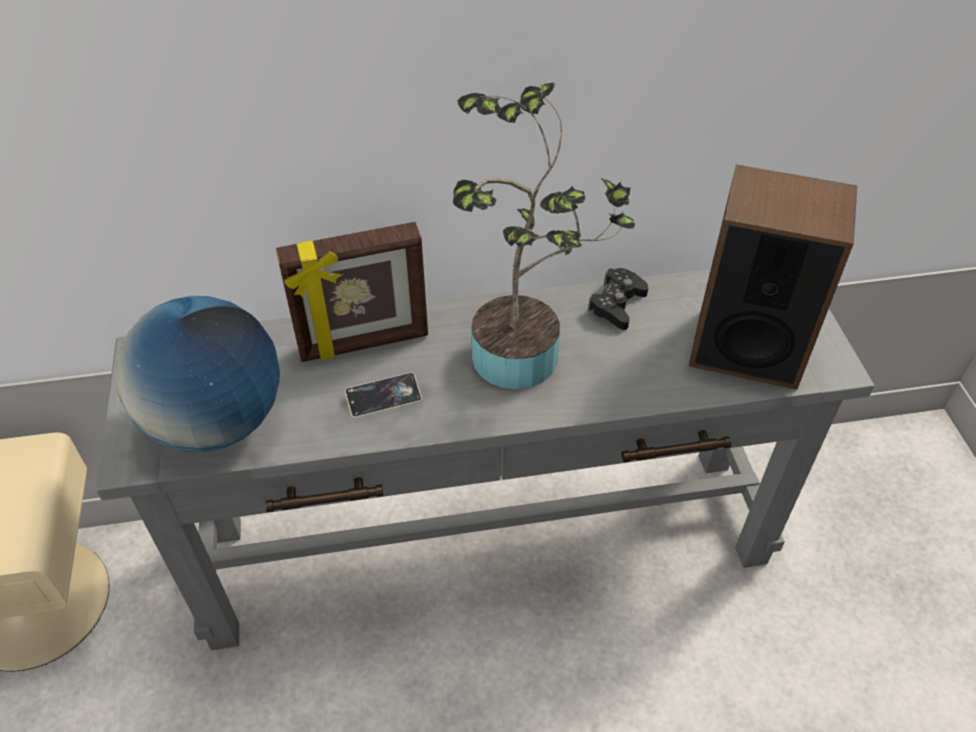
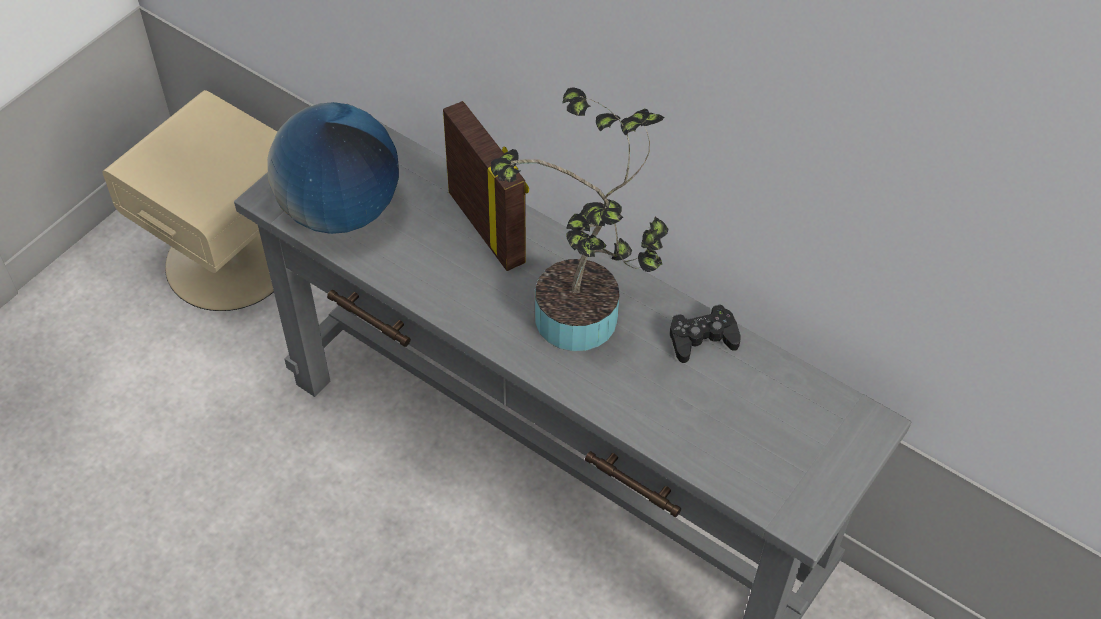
camera: 45 degrees right, 5 degrees up
(364, 344) = (488, 227): picture frame -> picture frame turned 150 degrees counterclockwise
(383, 398) = (454, 276): phone -> none
(746, 348) = (754, 450): speaker -> none

